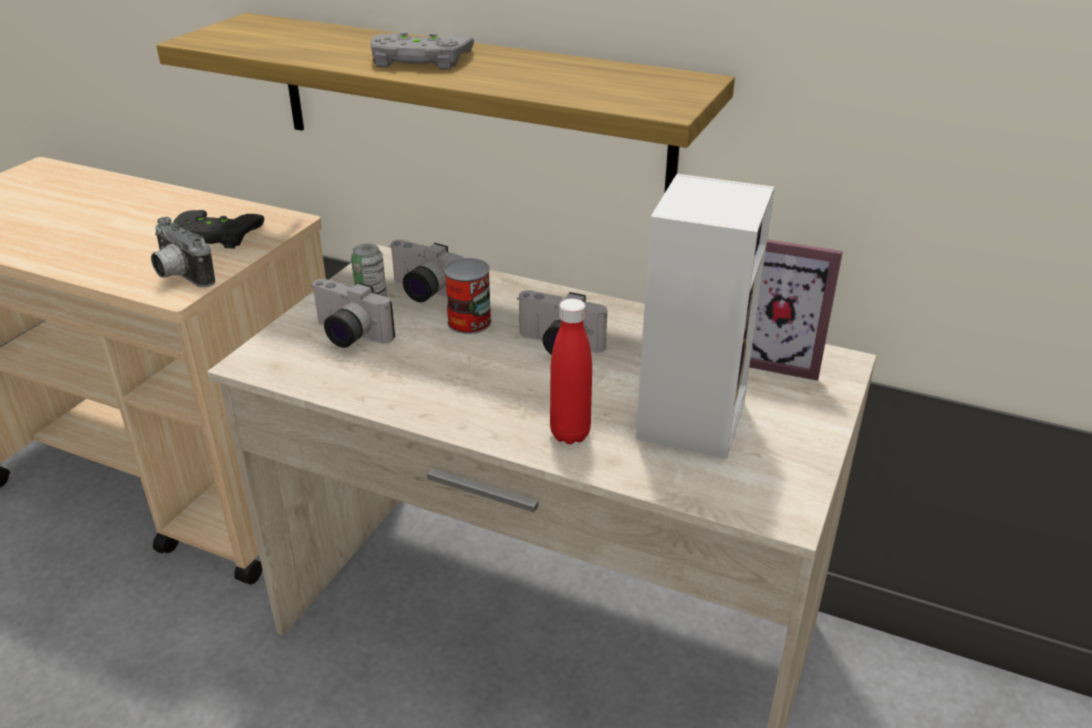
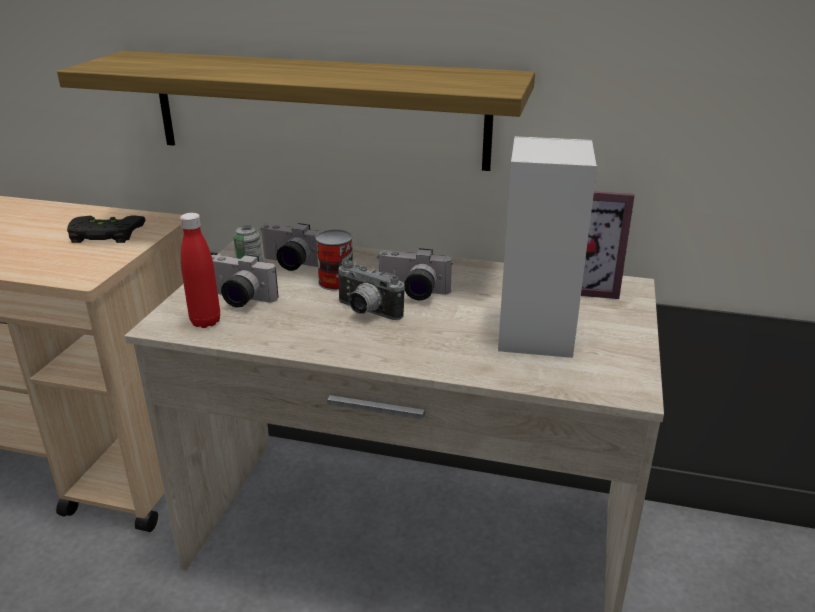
camera: 10 degrees left, 5 degrees down
(179, 276) = (83, 265): camera -> camera (365, 312)
(418, 60) = (285, 71): grey game controller -> none
(570, 434) = (445, 352): red bottle -> red bottle (205, 322)

